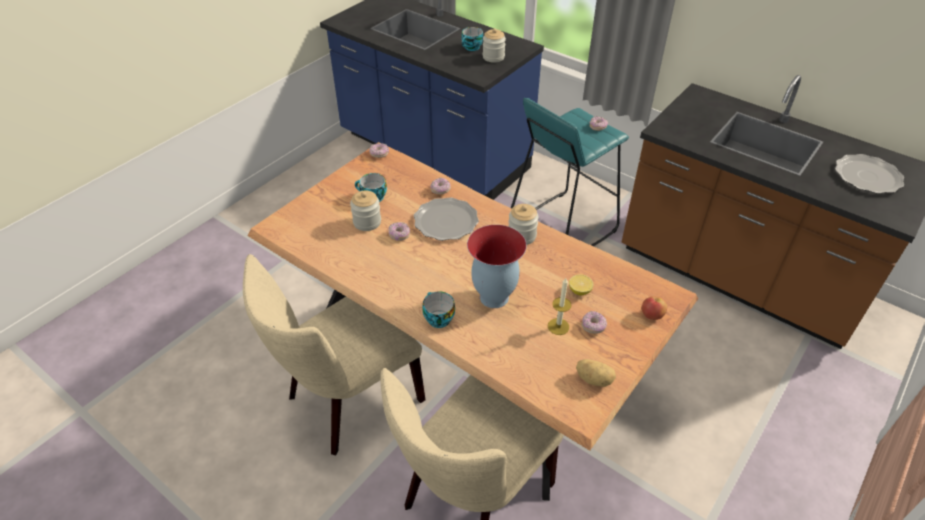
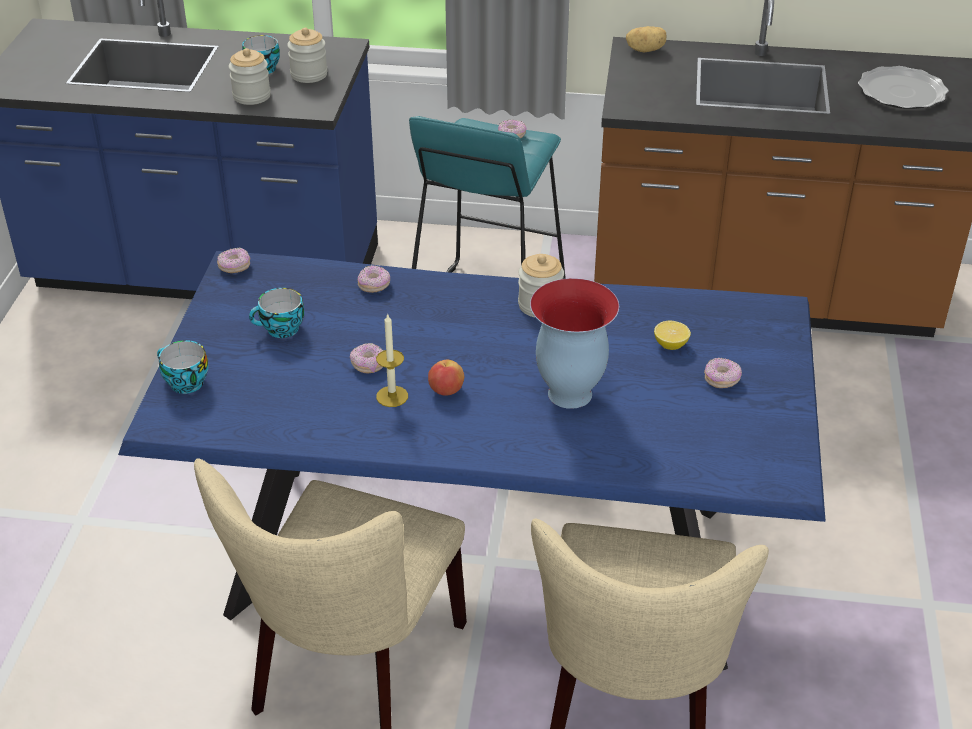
camera: 30 degrees left, 5 degrees down
(367, 222) = (303, 365): jar -> jar (251, 96)
(437, 318) = (518, 448): cup -> cup (184, 383)
(446, 221) = (419, 323): plate -> none
(462, 367) = (485, 556): brown dining table -> blue dining table
(558, 326) = (680, 396): candle -> candle (392, 396)
(594, 379) = (772, 438): potato -> potato (645, 50)
(651, 315) = (778, 340): apple -> apple (446, 391)

